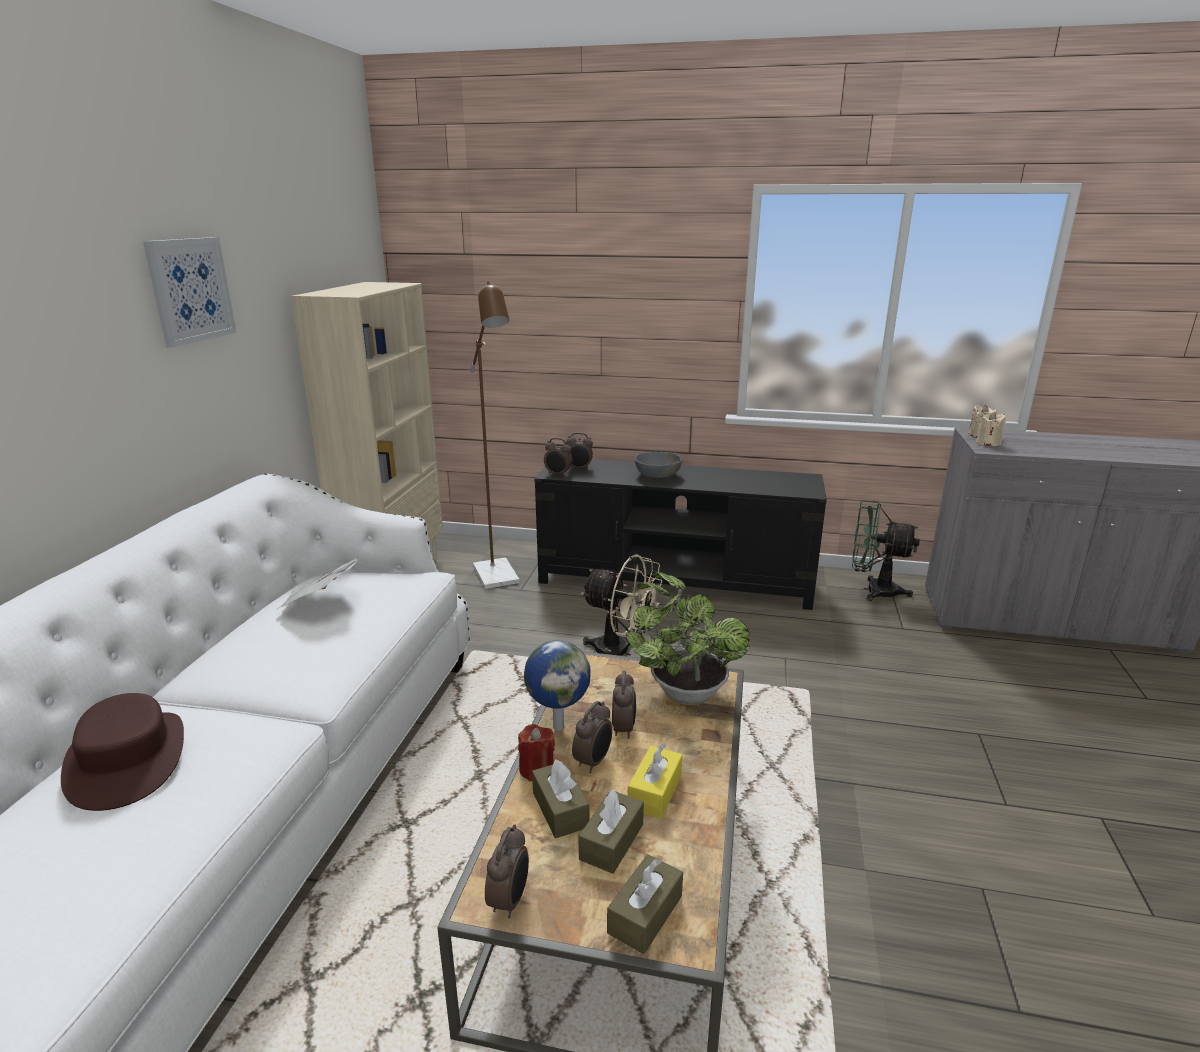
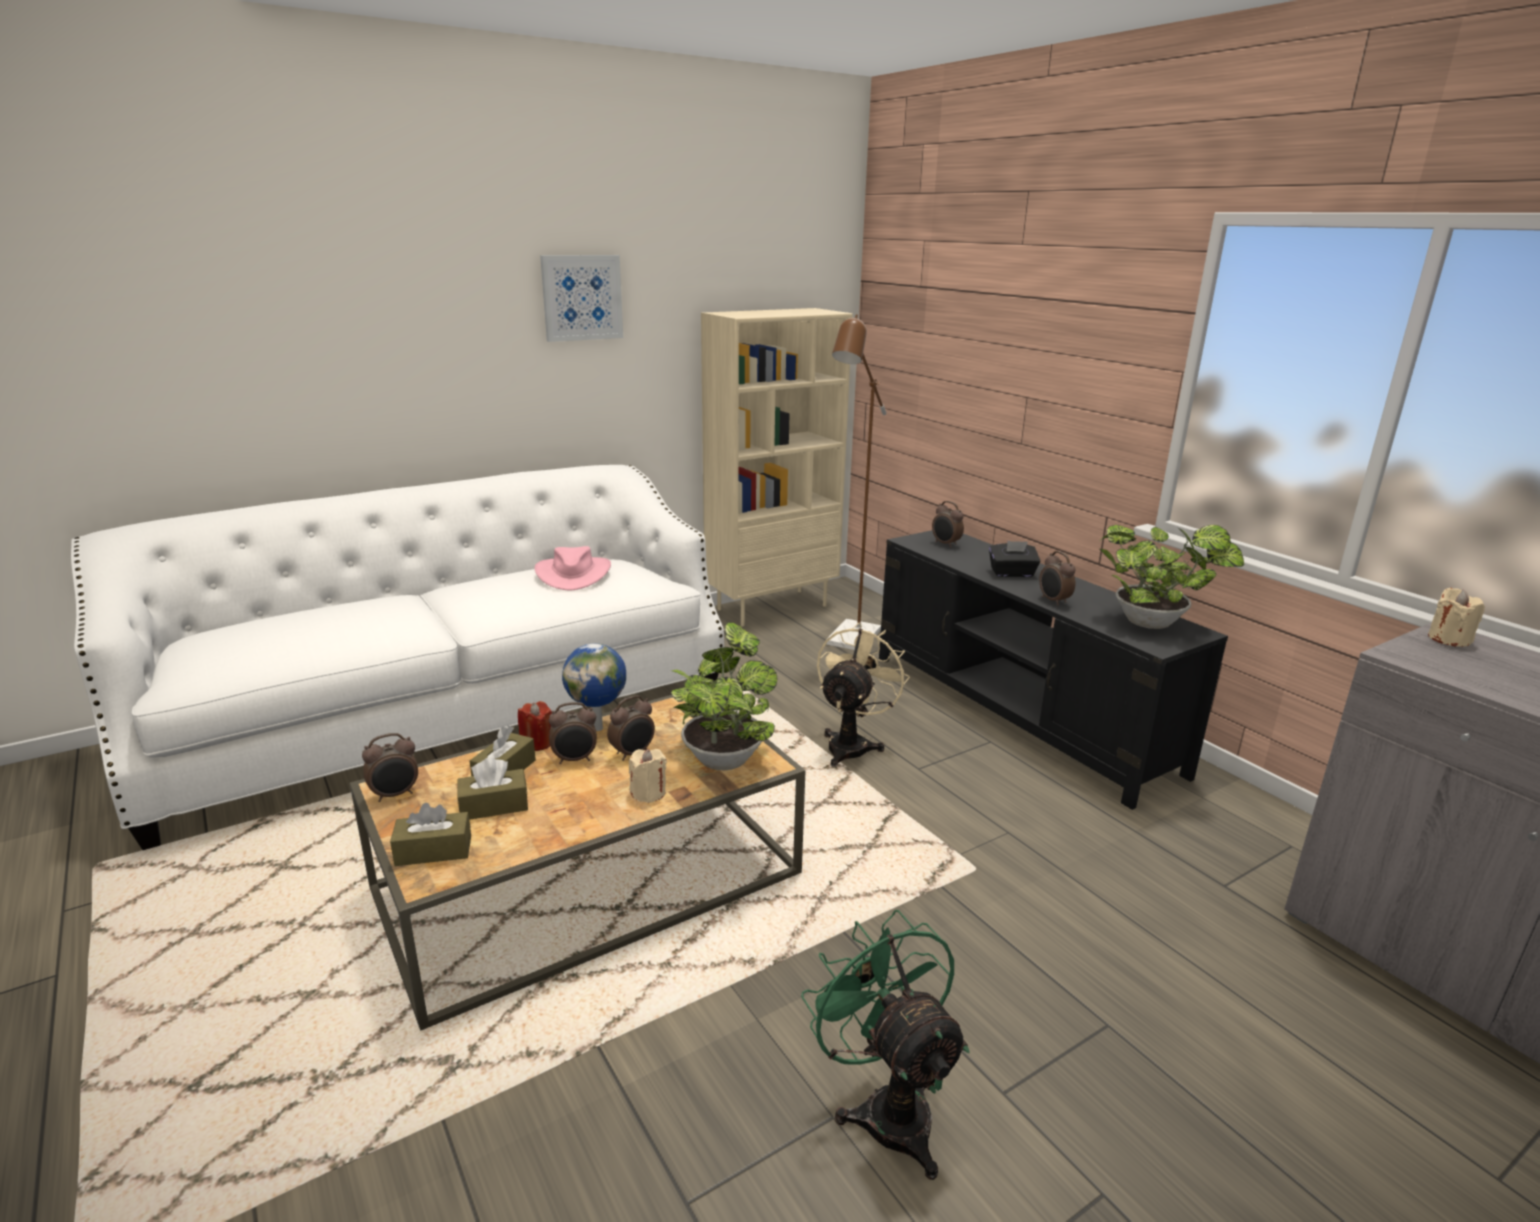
camera: 45 degrees right, 0 degrees up
(128, 760) = (347, 612): brown hat -> none
(321, 603) = (573, 574): newspaper -> pink hat
(558, 475) = (913, 543): alarm clock -> alarm clock (1053, 601)
(620, 653) = (852, 744): beige fan -> beige fan turned 135 degrees counterclockwise
(655, 792) = (572, 799): yellow tissue box -> none
(657, 475) = (1012, 573): grey bowl -> black tissue box
(783, 480) = (1154, 624): none -> potted plant
(873, 590) = (1263, 832): green fan -> green fan (886, 1107)
(987, 443) = (1425, 650): beige candle -> beige candle (648, 793)

